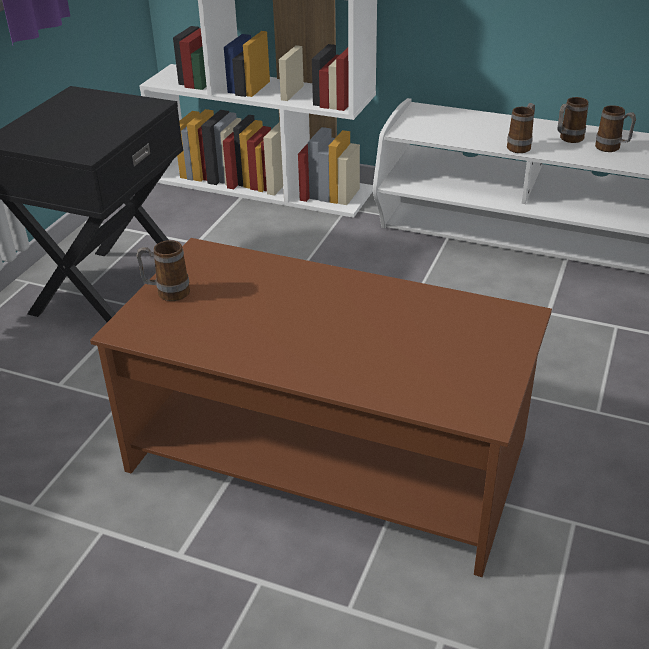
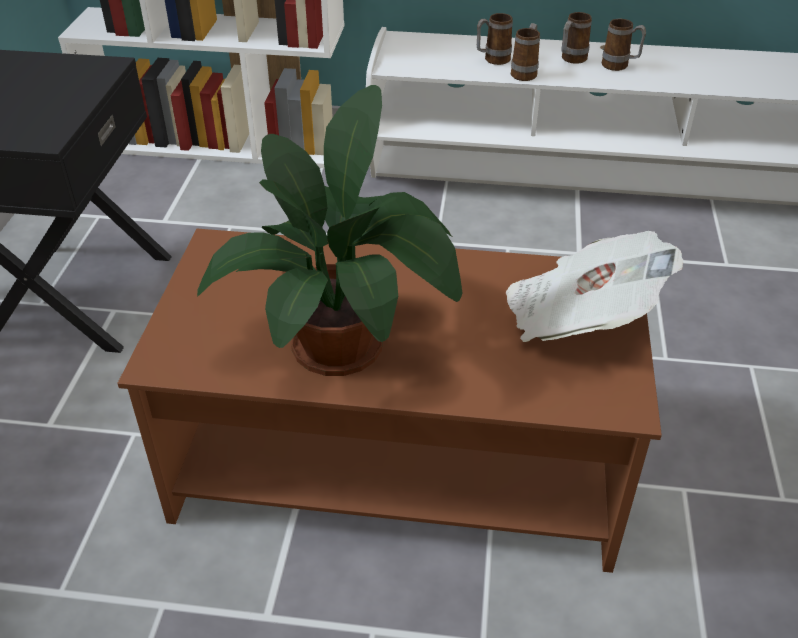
camera: 15 degrees left, 5 degrees up
(167, 293) = (194, 306): mug -> mug (492, 60)
(274, 335) = (345, 342): none -> potted plant
(477, 344) = (579, 318): none -> newspaper

